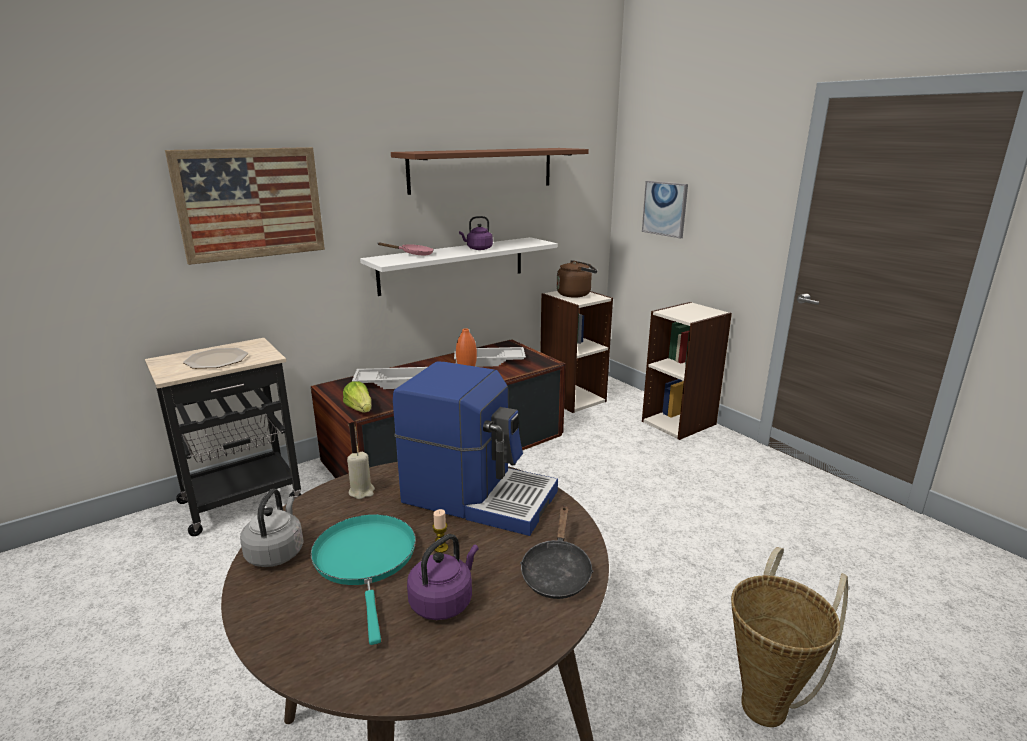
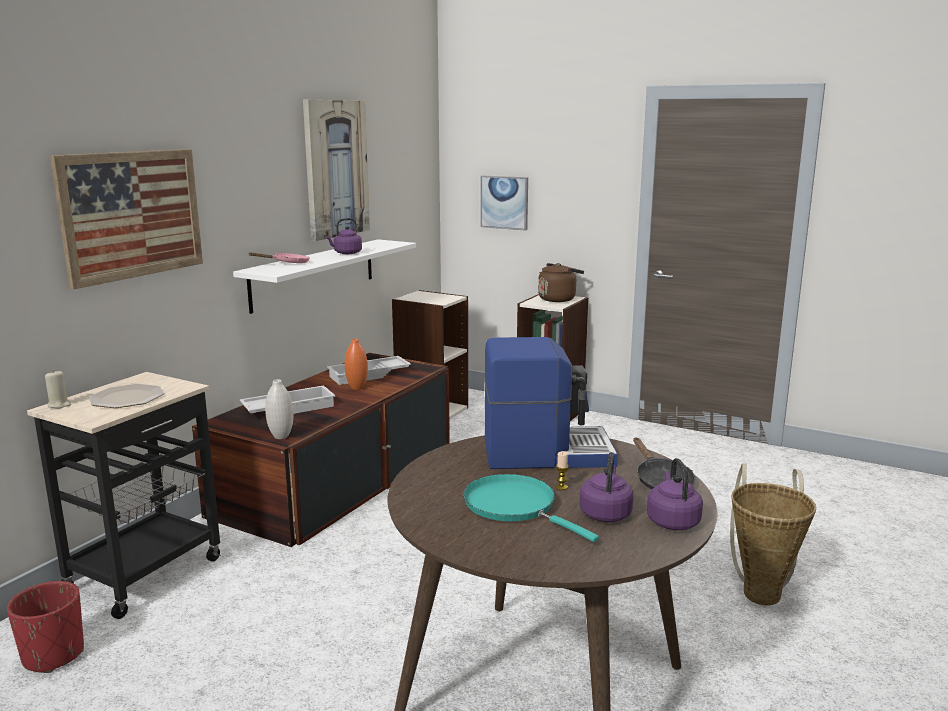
camera: 25 degrees left, 5 degrees down
(131, 555) = (53, 655): none -> red planter
(276, 552) = (433, 518): grey kettle -> none
(360, 409) = (281, 436): lettuce -> white vase
(362, 491) = (444, 469): beige candle -> beige candle (59, 405)
(482, 169) = (336, 169): brown shelf -> picture
(504, 640) = (672, 521): none -> purple kettle
(576, 294) = (428, 296): brown kettle -> brown kettle (558, 299)

